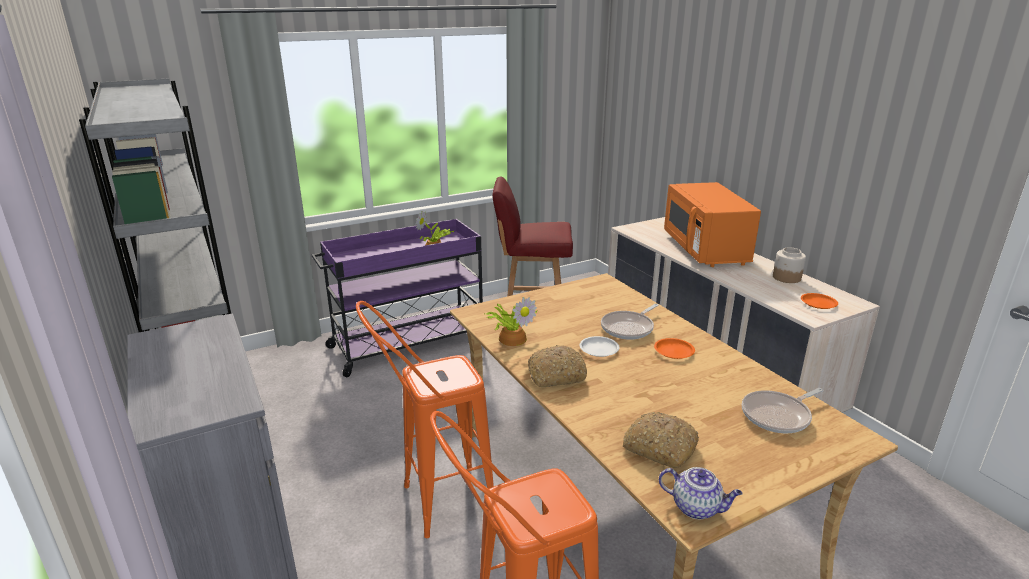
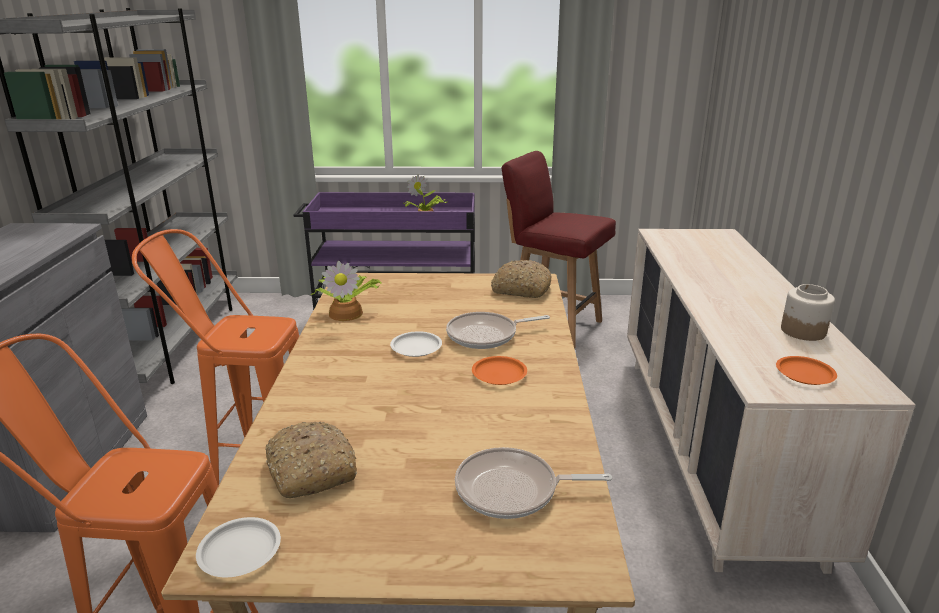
camera: 30 degrees right, 0 degrees up
(556, 375) = (329, 360): bread -> bread (521, 289)
(697, 507) = (240, 552): teapot -> white plate
(705, 249) = (728, 274): orange microwave -> none

